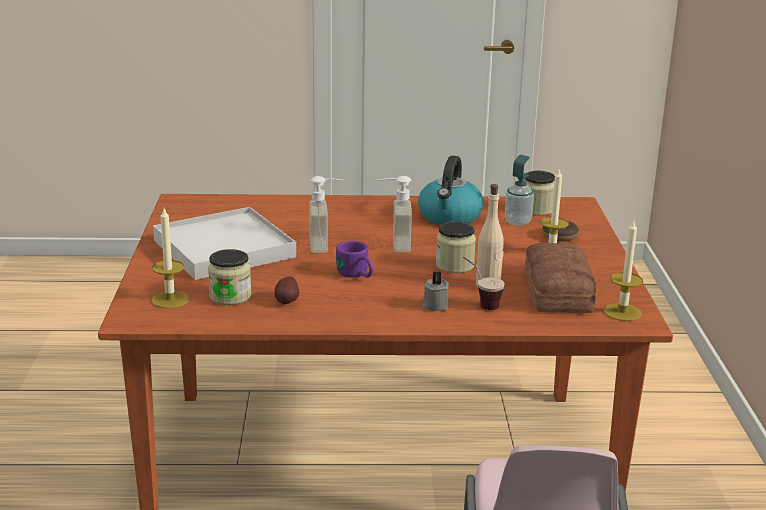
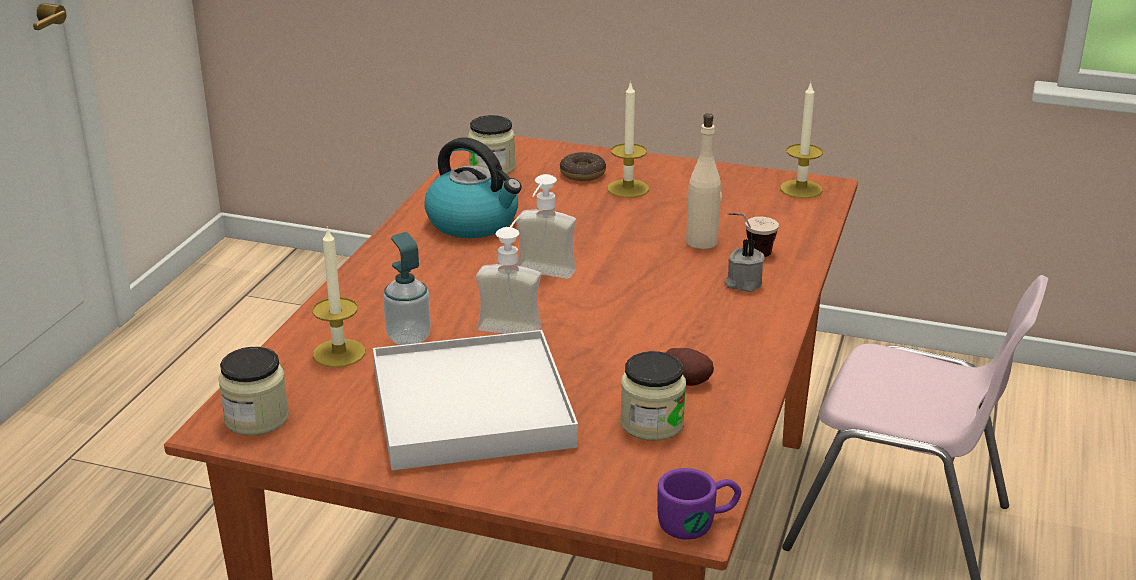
camera: 70 degrees left, 5 degrees up
(170, 300) = (640, 478): candle -> candle (339, 353)
(357, 275) = (628, 317): purple mug -> purple mug (699, 522)
(454, 265) = (633, 250): jar -> jar (256, 418)
(517, 222) = (523, 187): soap dispenser -> soap dispenser (408, 338)
(555, 291) = (735, 209): bread -> none

